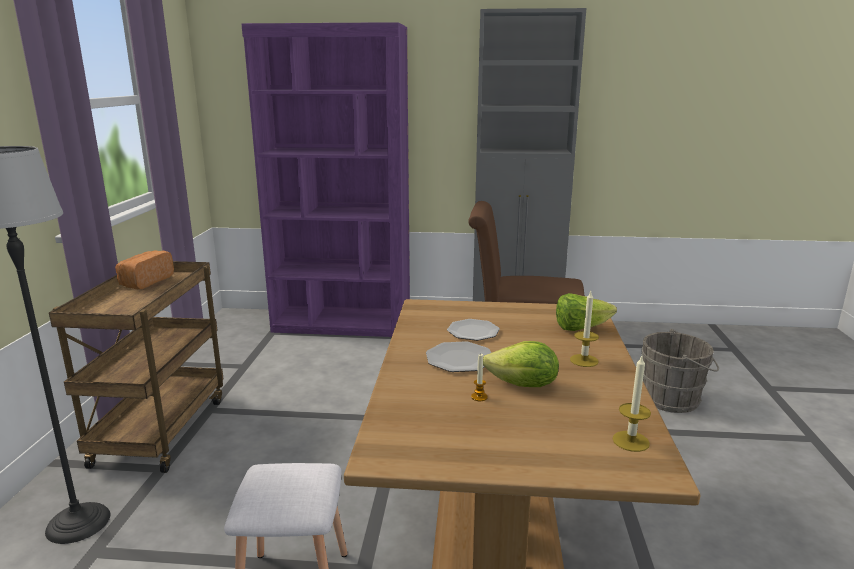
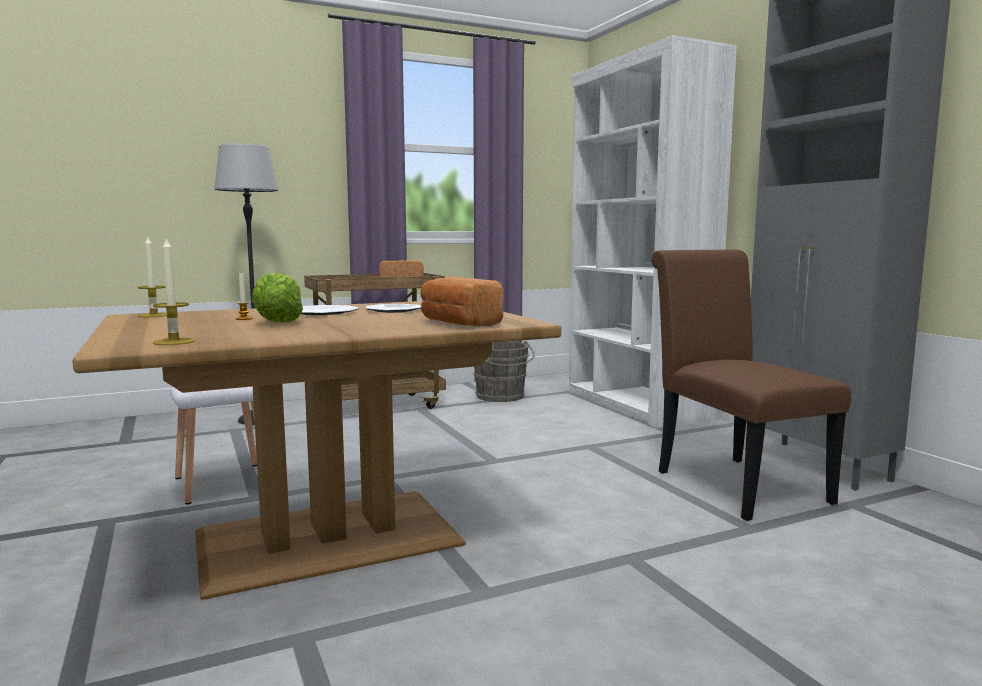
camera: 60 degrees right, 10 degrees down
(342, 324) = (635, 404): purple bookcase -> white bookcase
(580, 328) = (458, 323): lettuce -> bread
(584, 360) = (361, 328): candle -> candle (154, 315)
(673, 399) = (825, 603): grey bucket -> grey bucket (501, 397)

